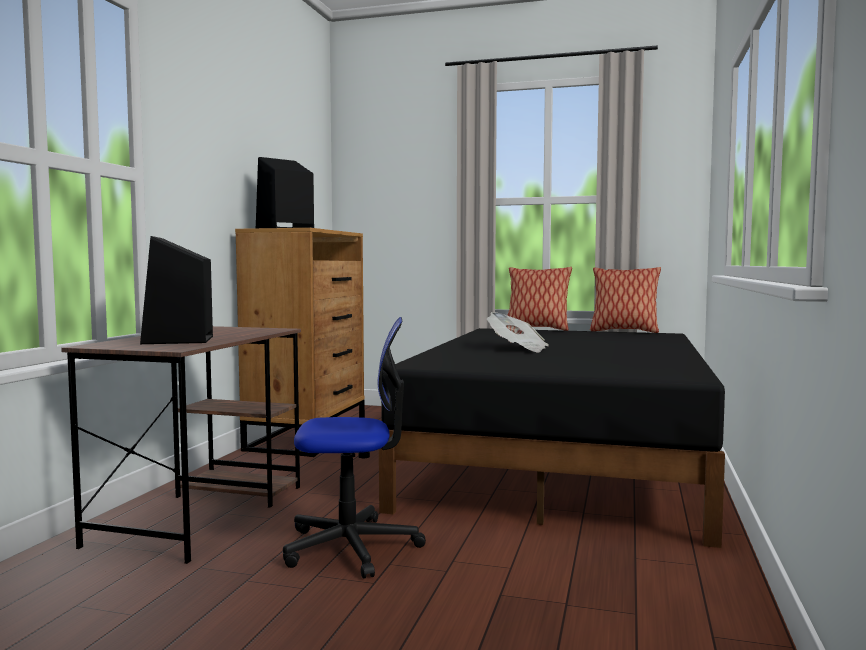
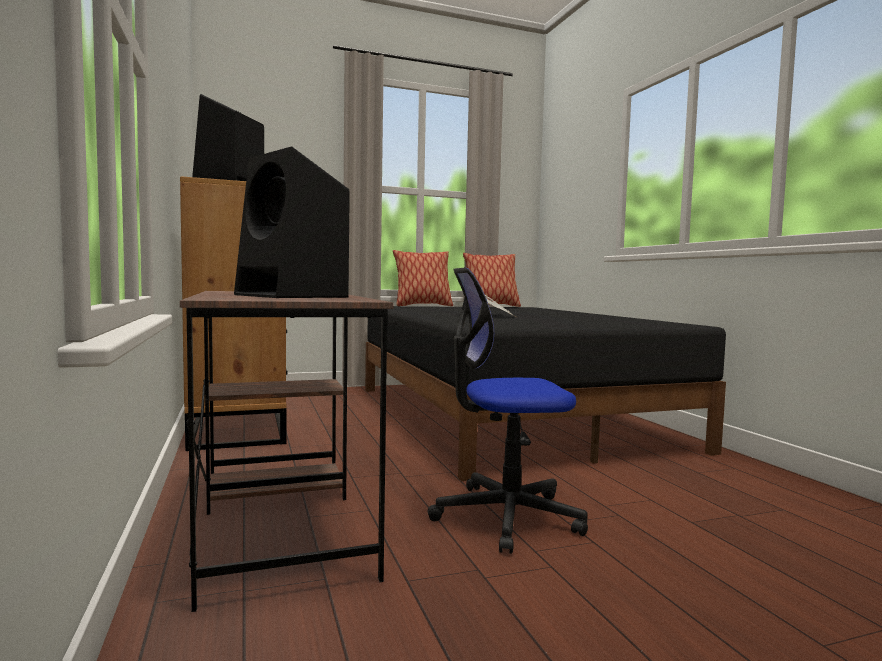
camera: 35 degrees left, 0 degrees up
(352, 547) = (506, 516): office chair -> office chair turned 150 degrees counterclockwise

